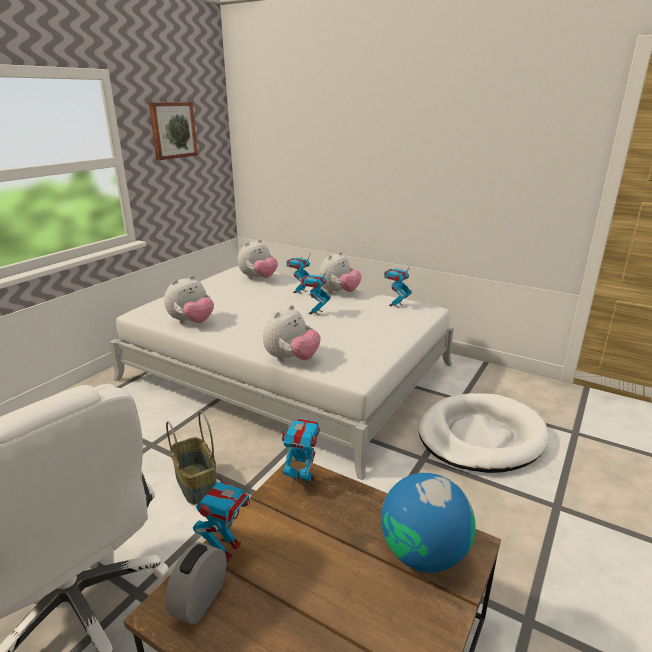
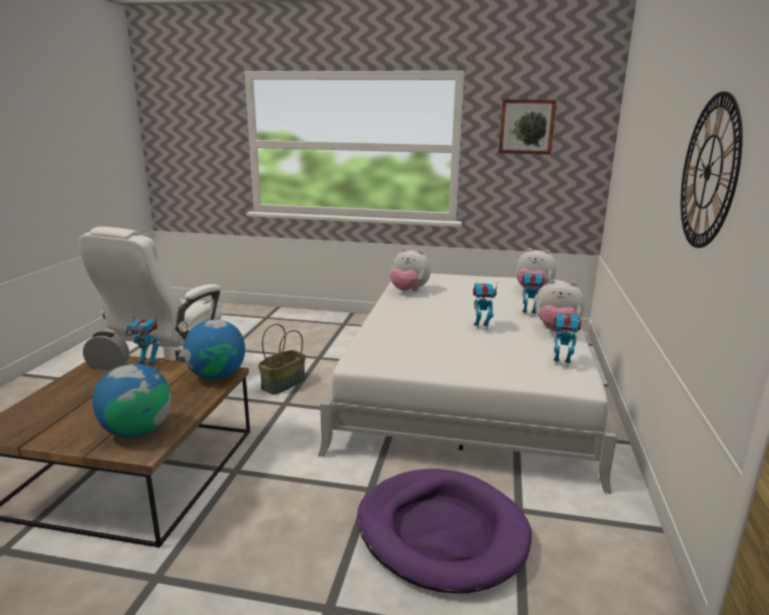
camera: 70 degrees right, 5 degrees down
(291, 359) = (372, 333): plush toy -> none
(302, 480) = (217, 375): toy robot -> globe
(470, 151) = (708, 172): none -> wall clock
(480, 436) = (441, 532): white dog bed -> purple dog bed

